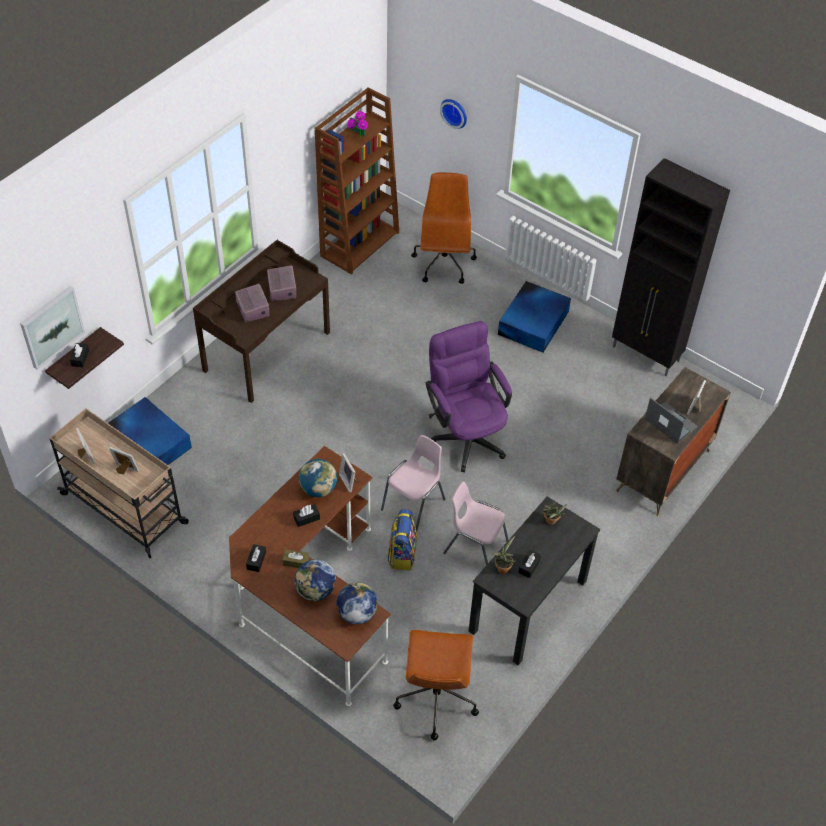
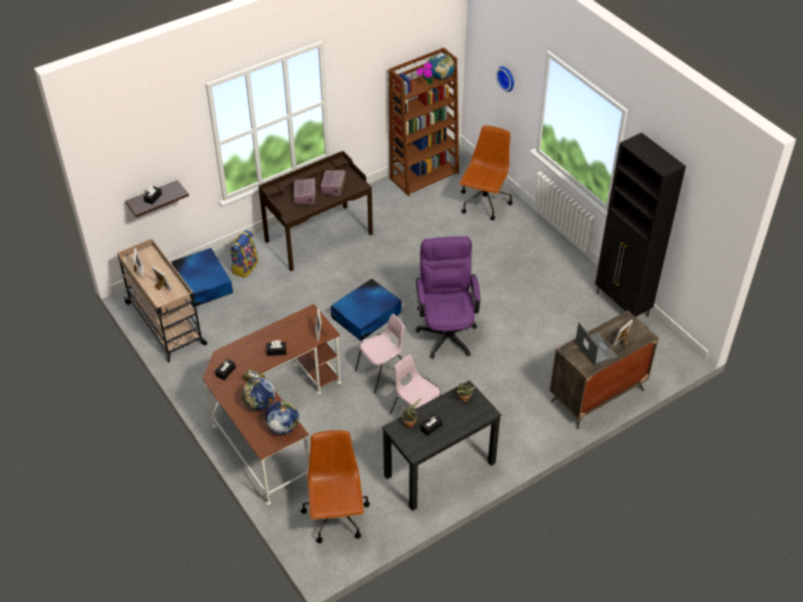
camera: 20 degrees right, 5 degrees down
(51, 326) = (133, 167): picture -> none
(318, 489) = (295, 333): globe -> globe (441, 77)
(402, 554) = (357, 406): backpack -> backpack (244, 267)
(436, 698) = (336, 517): brown office chair -> brown office chair turned 150 degrees clockwise
(534, 322) = (538, 261): blue storage box -> blue storage box (367, 314)

